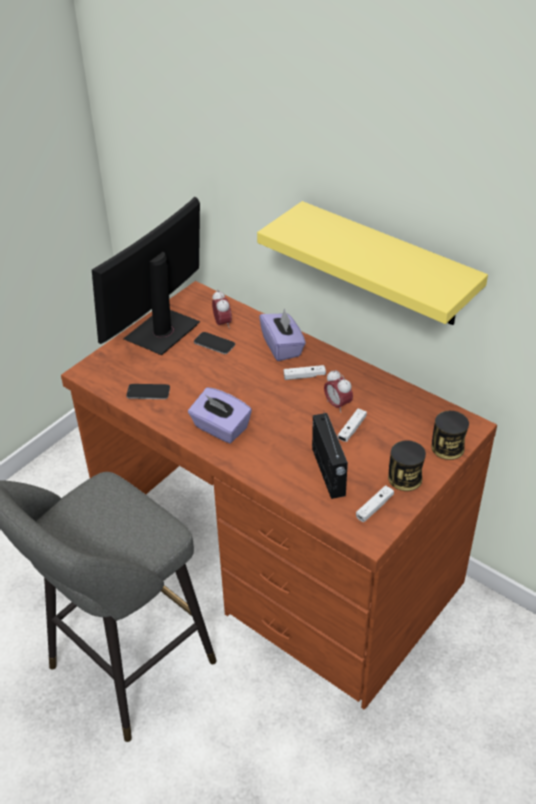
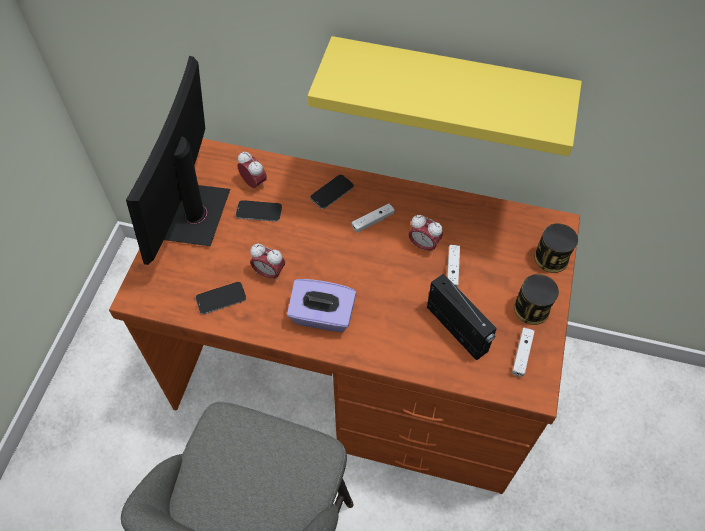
camera: 25 degrees left, 15 degrees up
(196, 387) = (269, 273): none -> alarm clock
(282, 347) = (332, 192): purple tissue box -> phone

